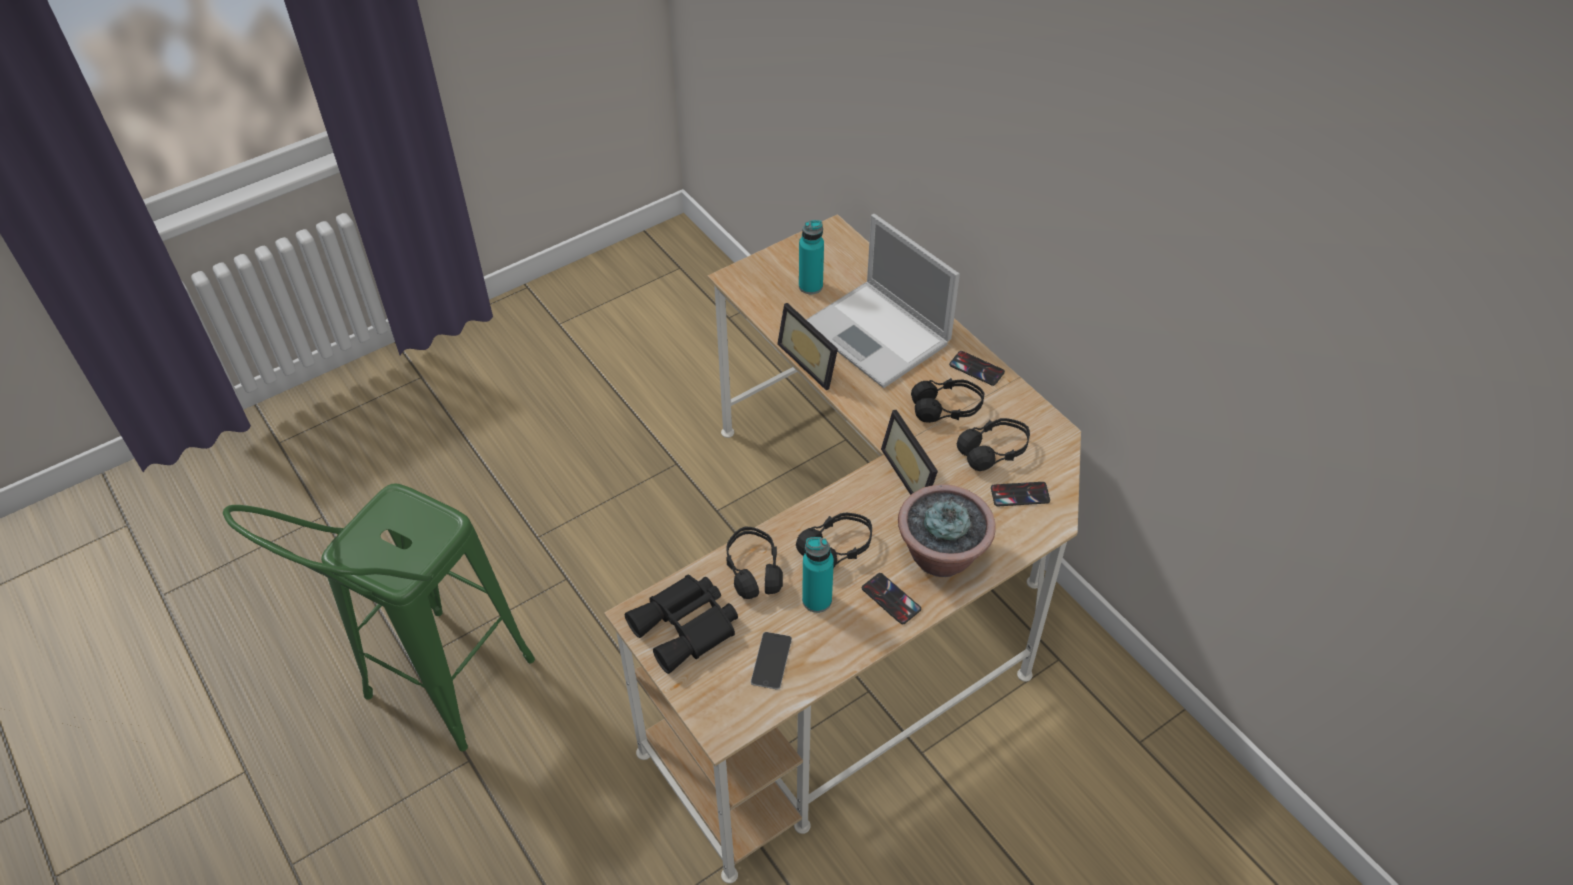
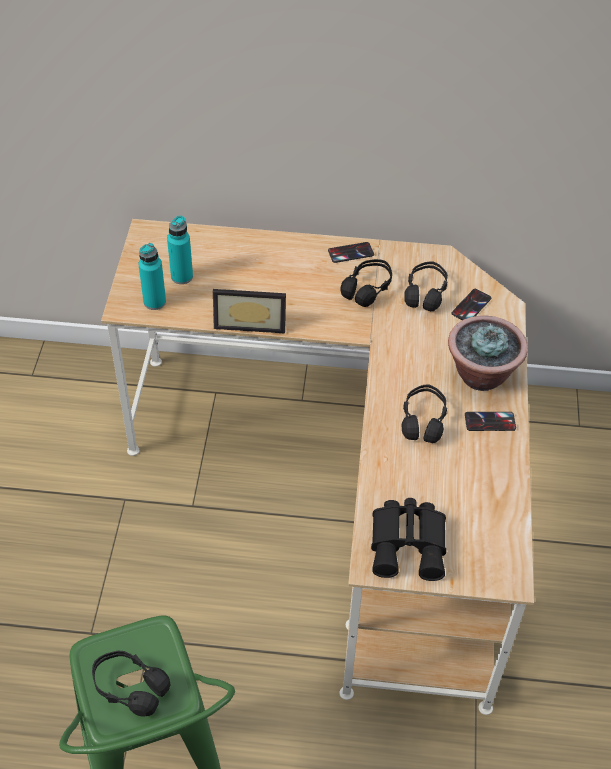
camera: 50 degrees left, 0 degrees up
(753, 570) = (396, 475): black headphones -> black headphones (130, 687)
(771, 660) = (480, 516): phone -> none
(817, 600) = (454, 459): turquoise bottle -> turquoise bottle (154, 302)
(879, 335) = (267, 275): laptop -> none
(914, 474) = (403, 341): picture frame -> none

